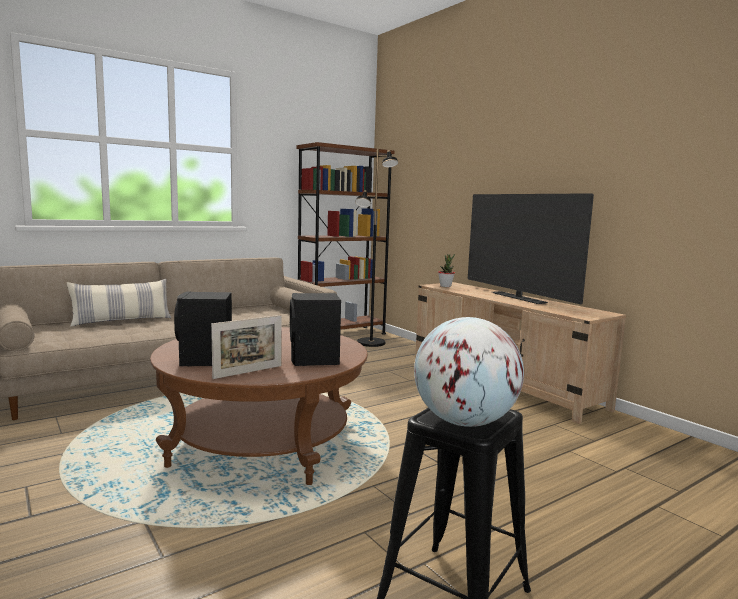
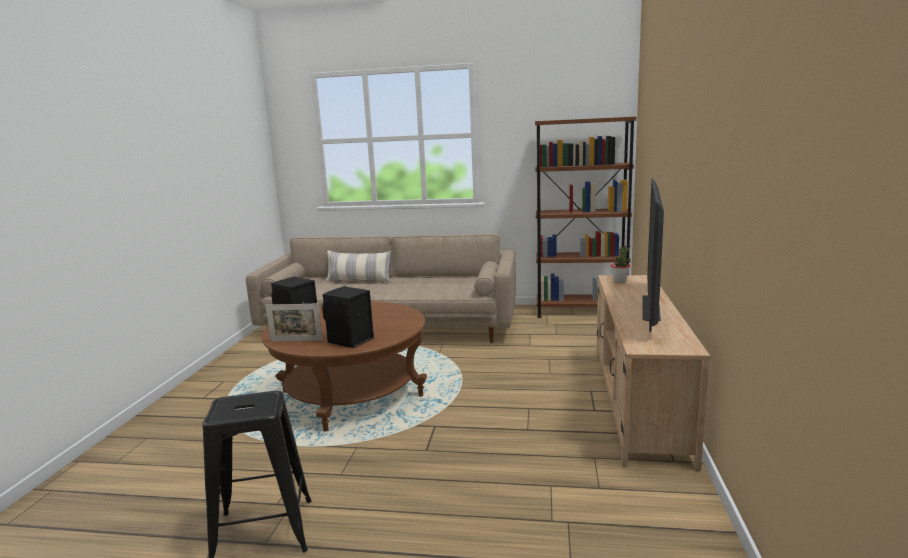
camera: 45 degrees right, 5 degrees up
(371, 343) = (591, 326): black floor lamp -> none
(464, 422) = (230, 409): globe -> none

